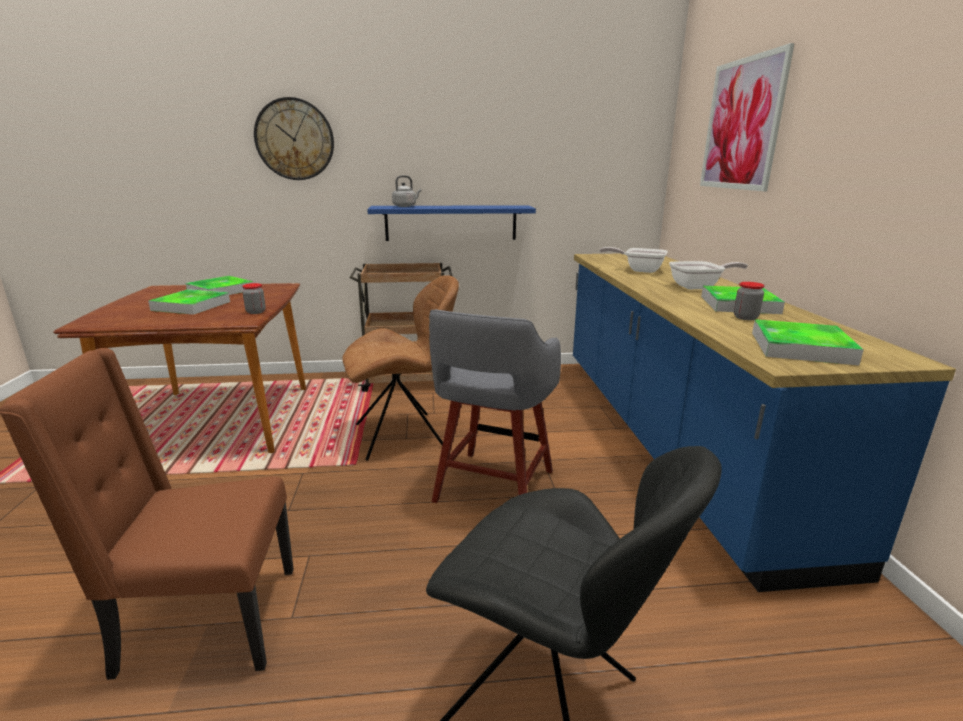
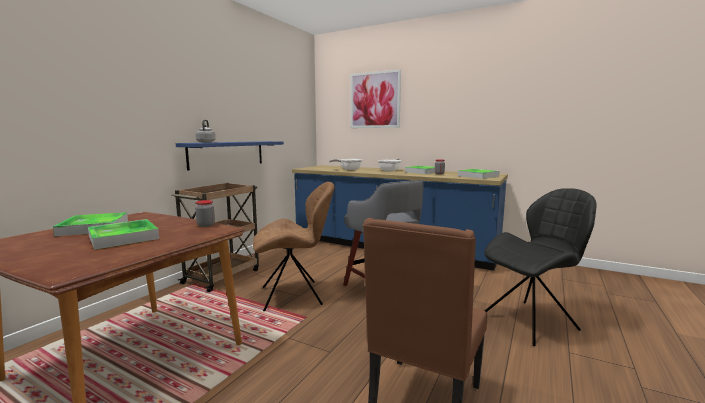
camera: 55 degrees left, 10 degrees down
(294, 139) = (111, 85): wall clock -> none
(403, 435) = (294, 295): brown chair -> brown chair turned 60 degrees clockwise

